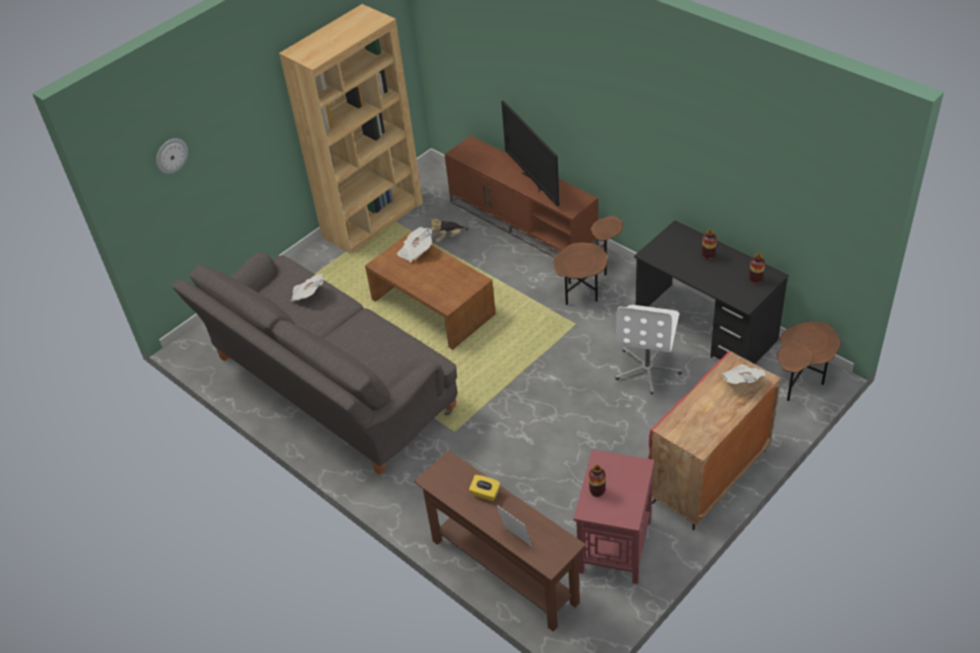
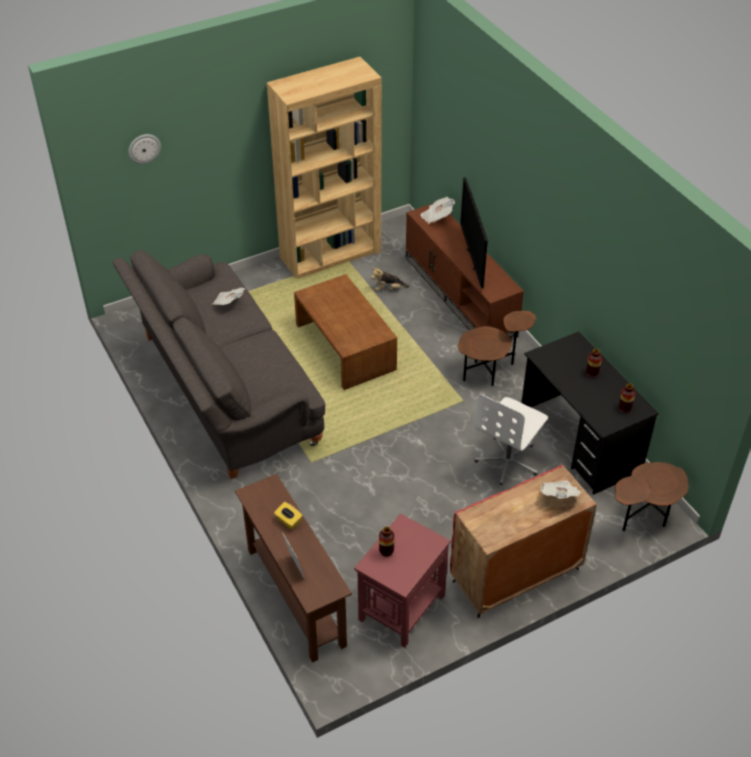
camera: 15 degrees right, 0 degrees up
(416, 252) = (343, 293): newspaper -> newspaper (436, 217)

